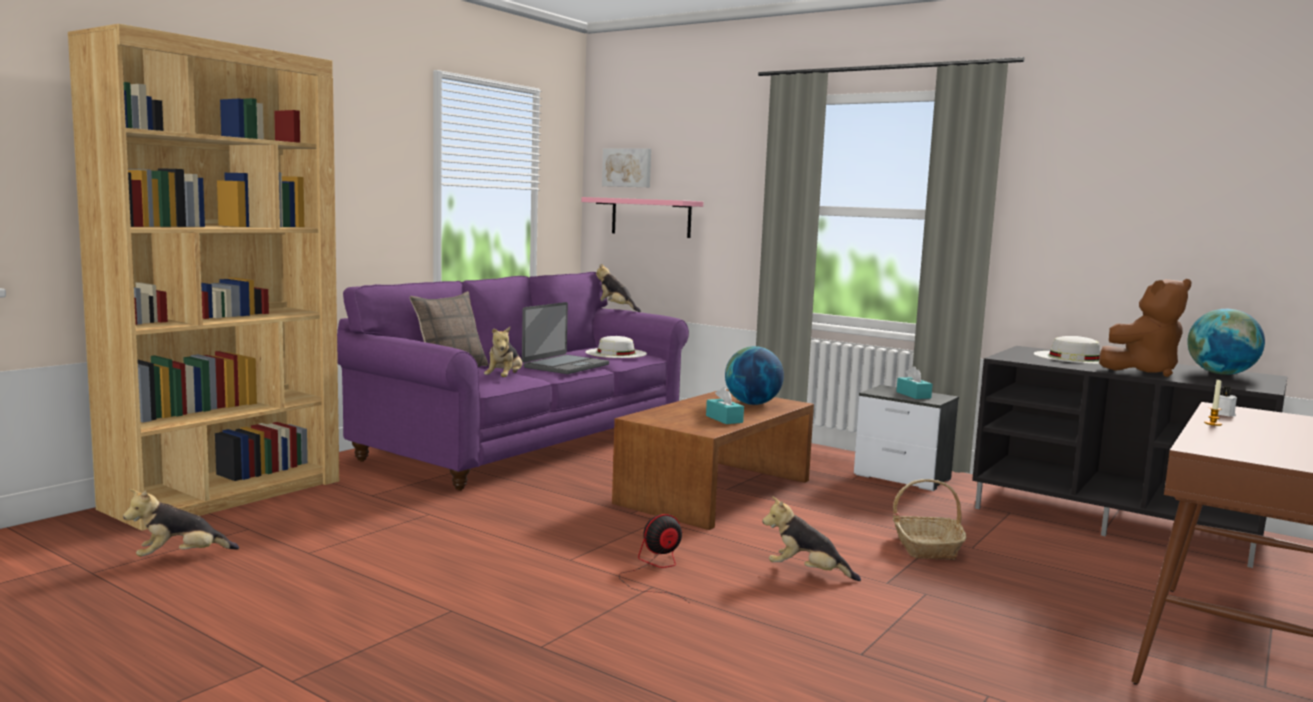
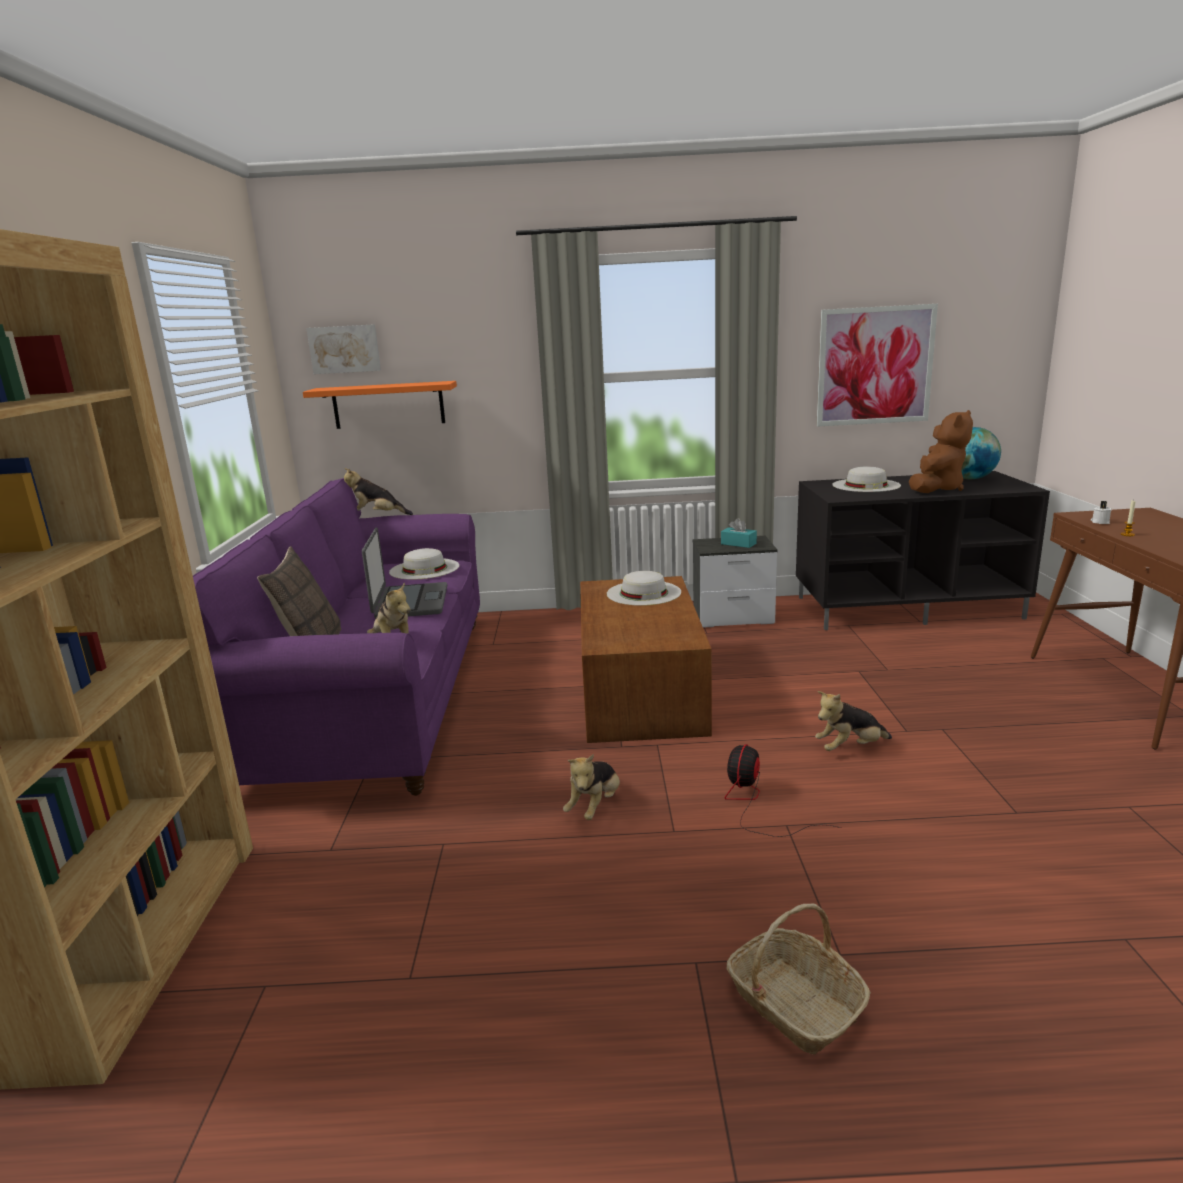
camera: 35 degrees left, 10 degrees up
(180, 557) = (252, 1092): plush toy -> plush toy (595, 806)
(651, 217) = (388, 405): pink shelf -> orange shelf
(724, 419) = (666, 620): turquoise tissue box -> none
(752, 404) = (643, 593): globe -> white hat
(926, 547) = (865, 682): basket -> basket (794, 1003)
(1121, 225) = (875, 366): none -> picture

